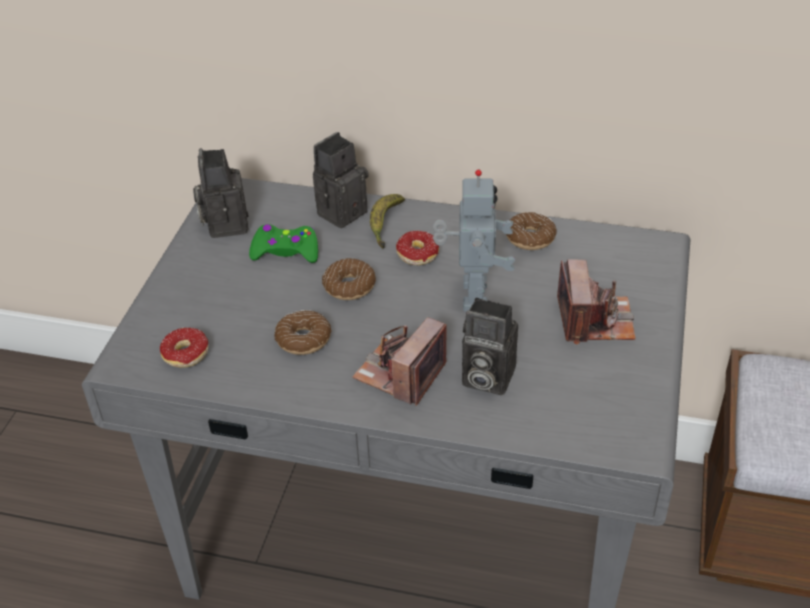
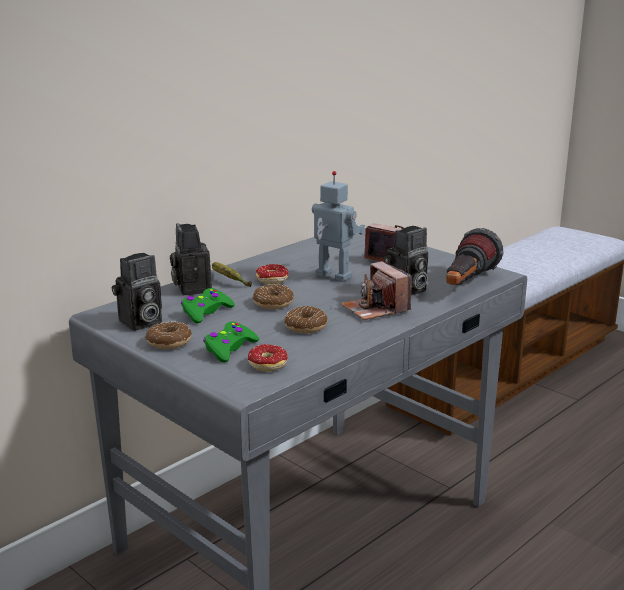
camera: 60 degrees left, 20 degrees down
(206, 310) = (229, 349): none -> green game controller
(224, 223) = (139, 323): camera -> camera turned 60 degrees counterclockwise
(530, 238) = (302, 252): donut -> donut (169, 342)
(561, 428) = (466, 285): none -> flashlight

